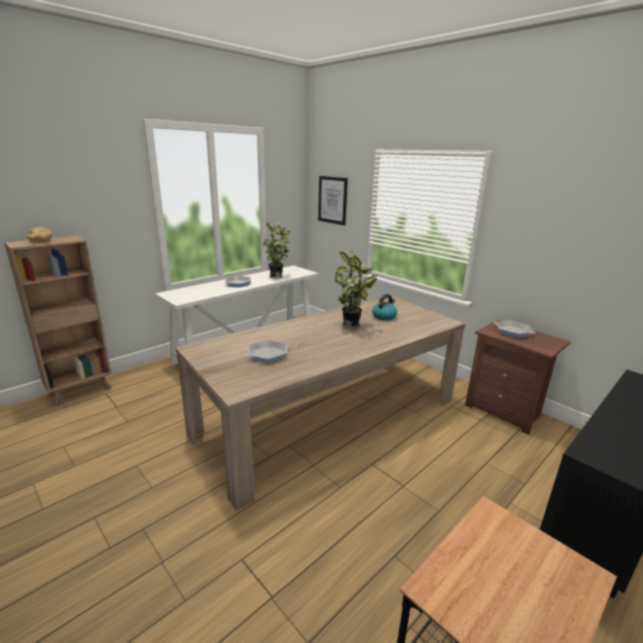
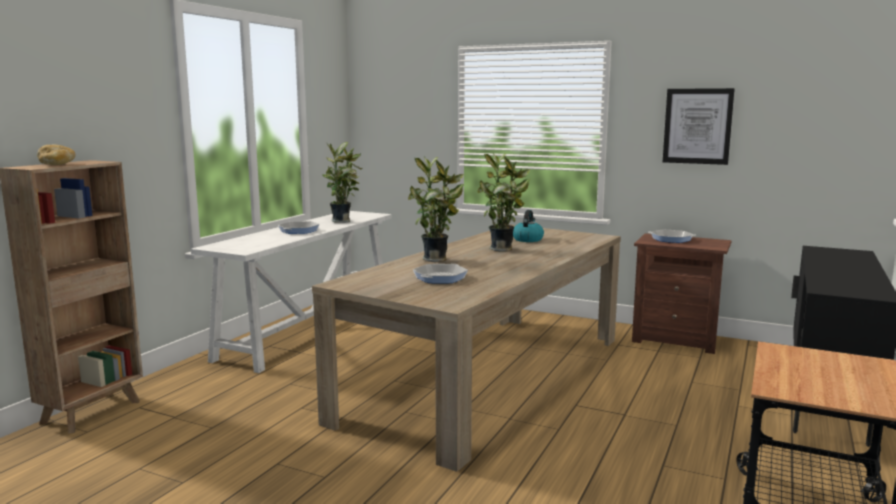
camera: 20 degrees left, 10 degrees down
(291, 331) = (438, 259): none -> potted plant
(332, 200) = (395, 116): picture -> picture (697, 126)

